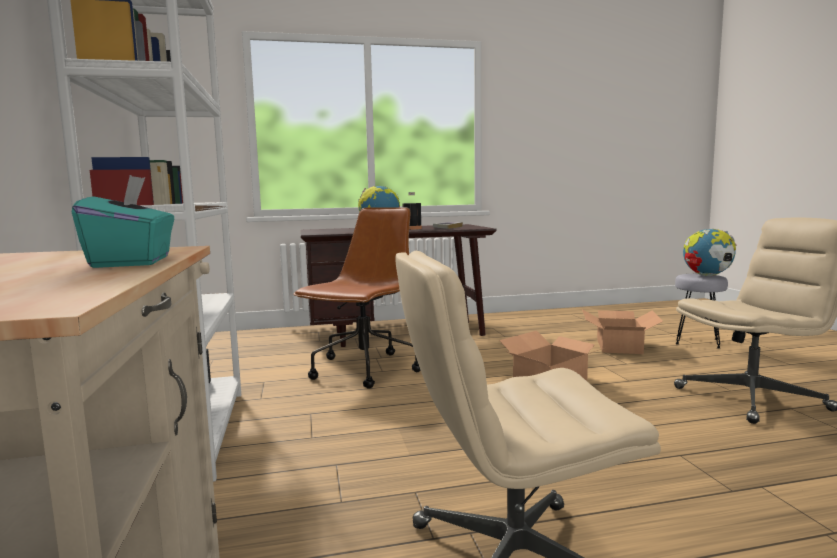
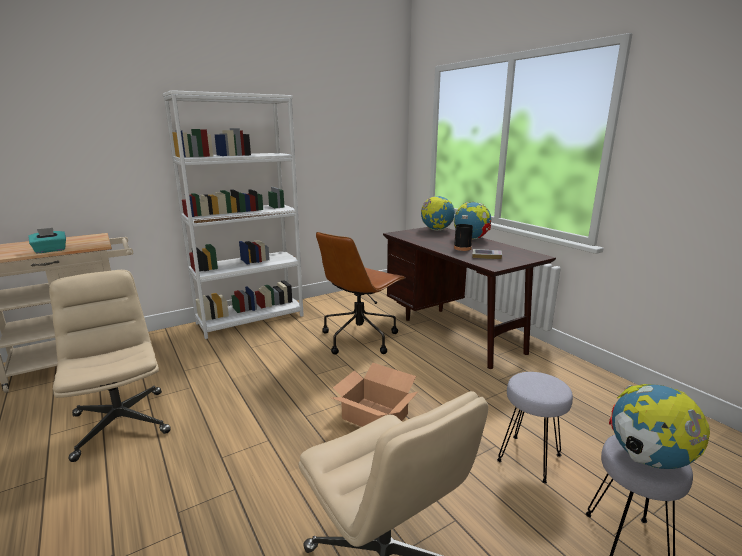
camera: 70 degrees right, 10 degrees up
(324, 229) = (436, 230): none -> globe
(364, 370) = (360, 338): brown office chair -> brown office chair turned 120 degrees clockwise
(619, 346) = (530, 459): cardboard box -> grey stool

